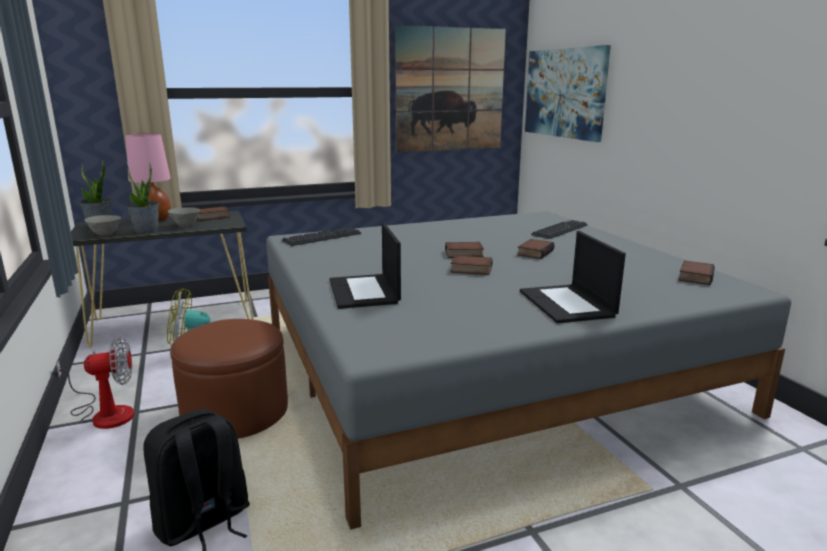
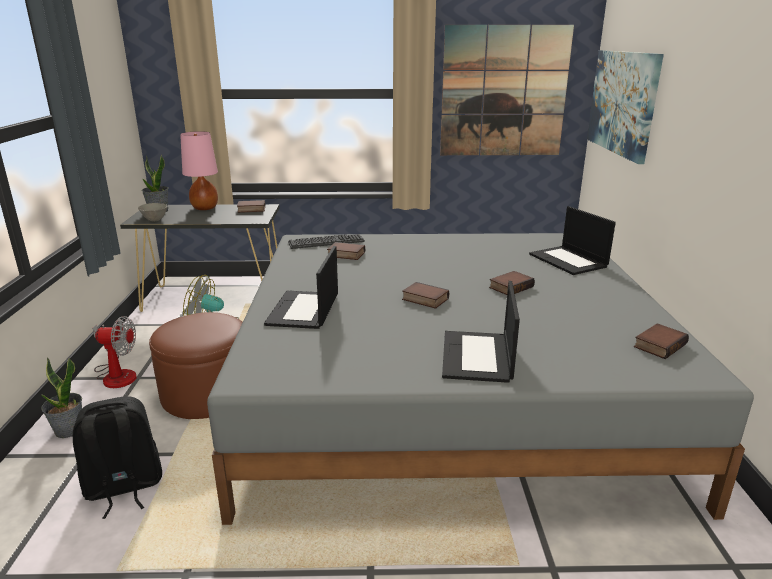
camera: 20 degrees right, 5 degrees up
(146, 231) = (187, 220): potted plant -> potted plant (69, 430)
(186, 225) = (222, 217): grey bowl -> none
(463, 254) = (436, 279): book -> book (345, 255)
(560, 230) = (569, 261): keyboard -> laptop

